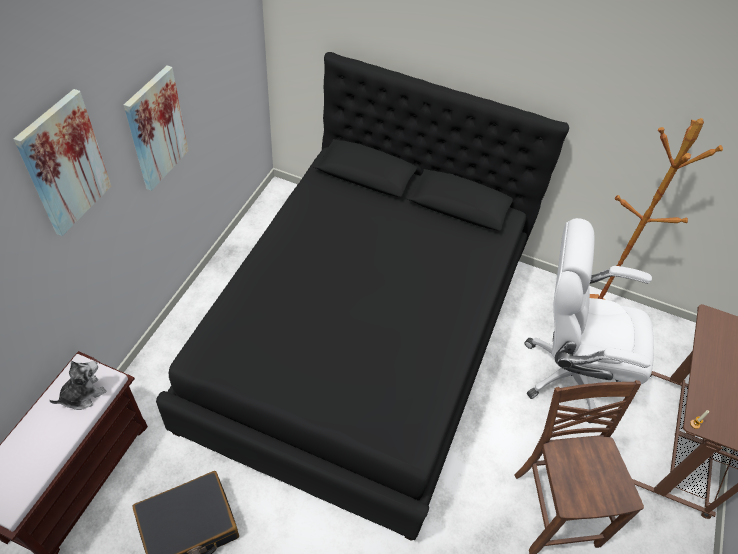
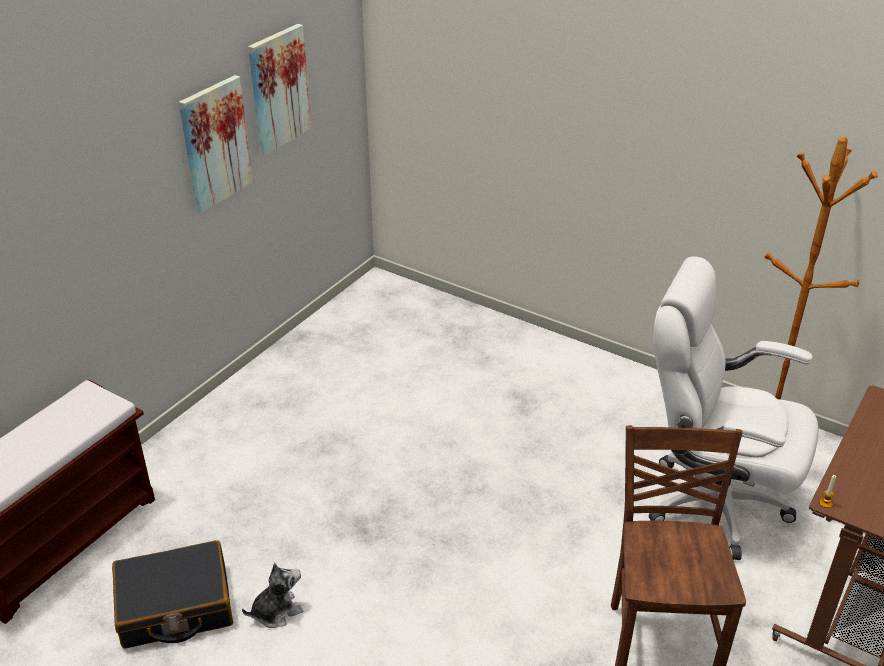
camera: 15 degrees right, 15 degrees down
(64, 163) = (104, 143): picture -> picture (278, 89)
(83, 394) = (81, 416): plush toy -> plush toy (276, 611)
(363, 339) = (443, 439): black bed -> none

